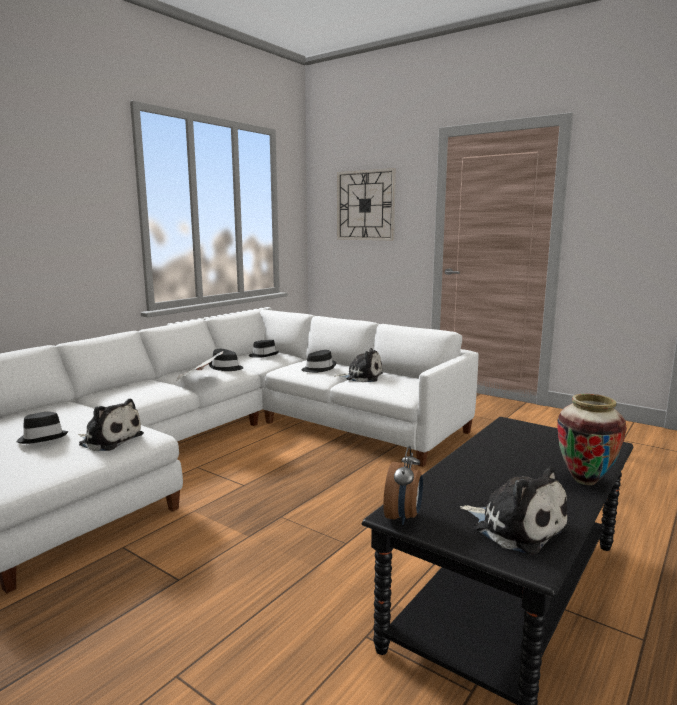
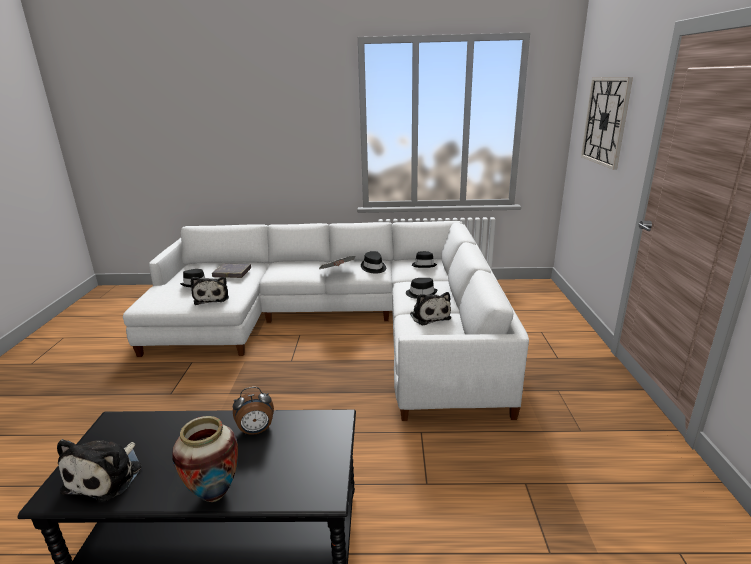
camera: 55 degrees right, 10 degrees up
(65, 415) = (232, 273): none -> grey book
(403, 517) = (109, 424): alarm clock -> alarm clock (256, 431)

